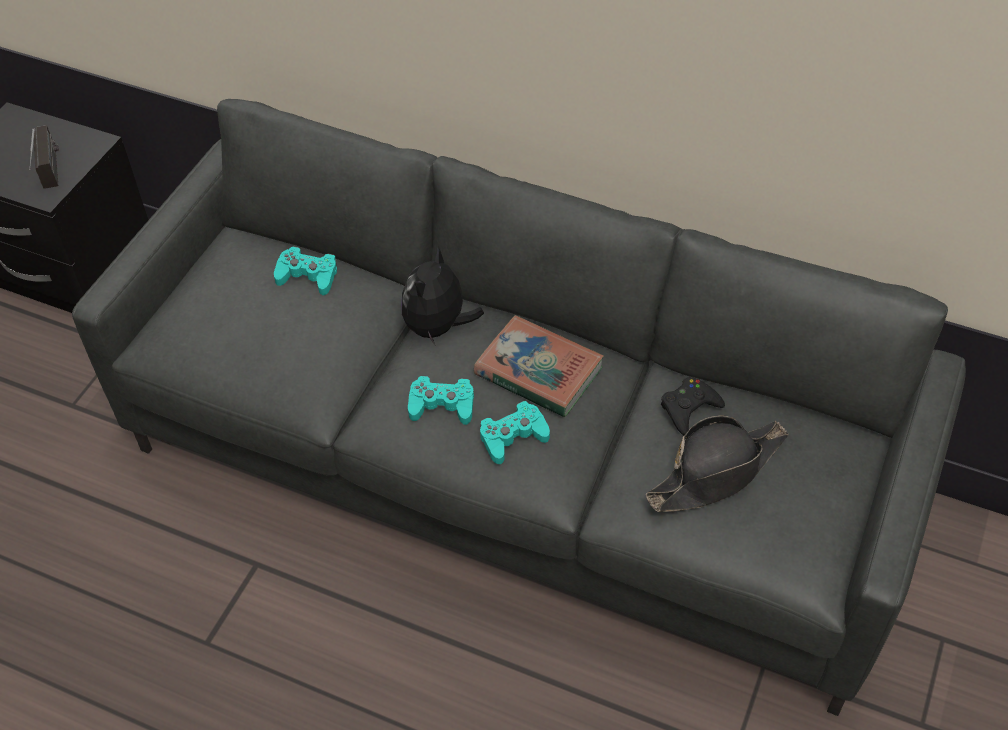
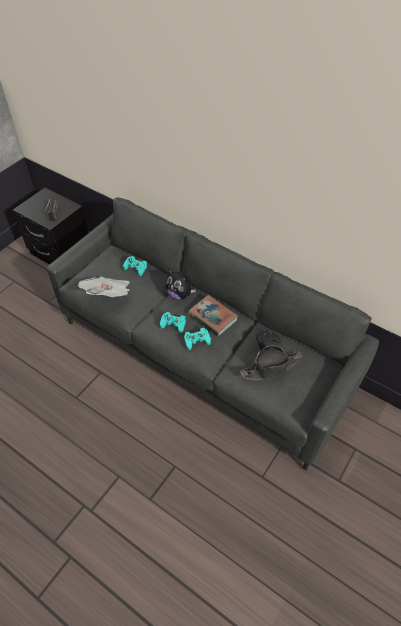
camera: 10 degrees right, 0 degrees up
(254, 358) = (108, 295): none -> newspaper
(438, 327) = (179, 295): plush toy -> plush toy turned 90 degrees counterclockwise

